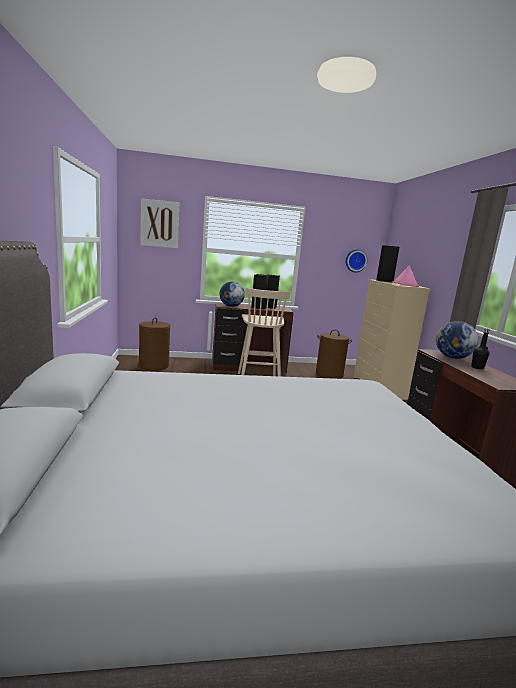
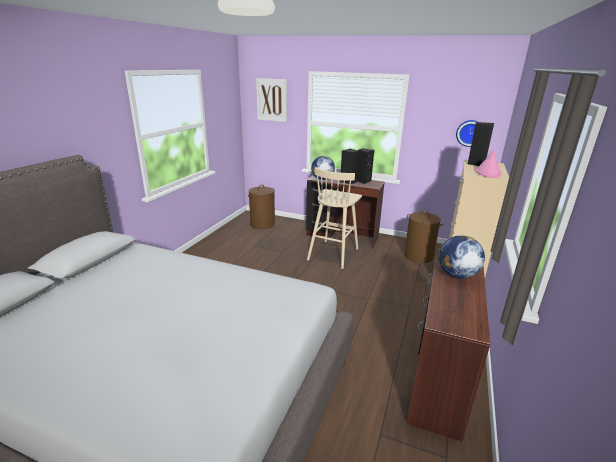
camera: 30 degrees right, 10 degrees up
(477, 368) = (461, 294): black bottle -> none

